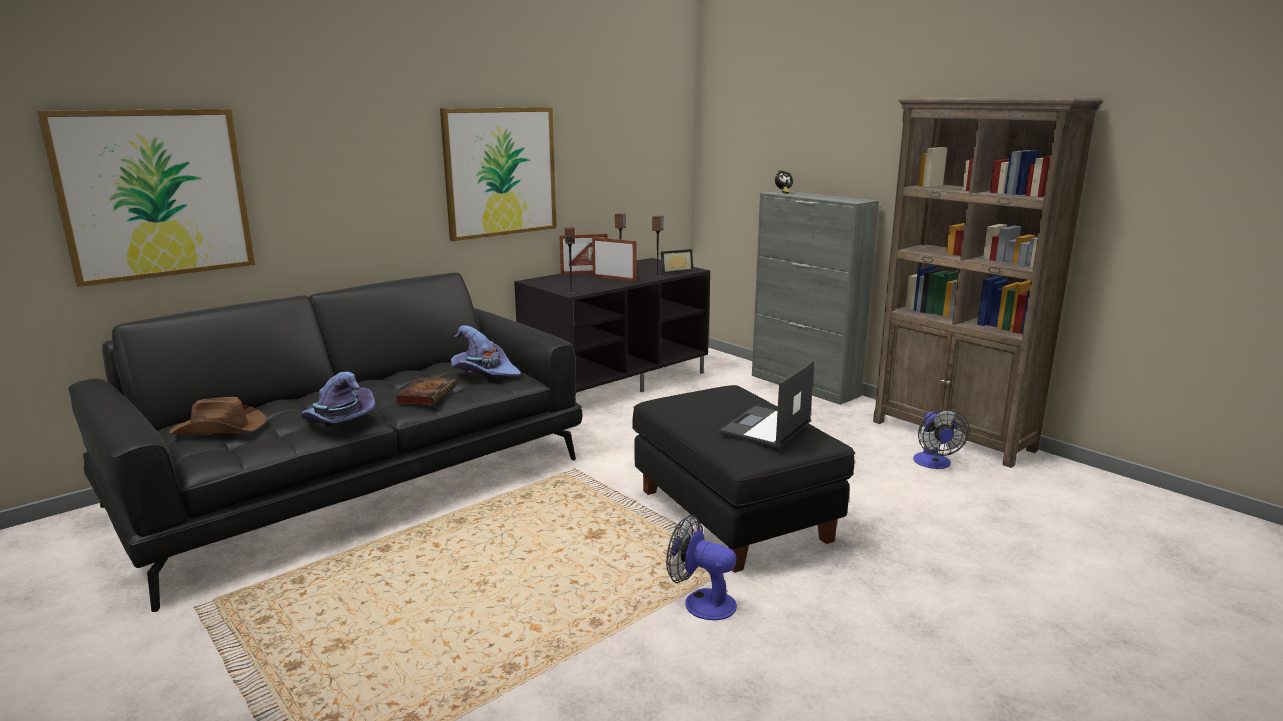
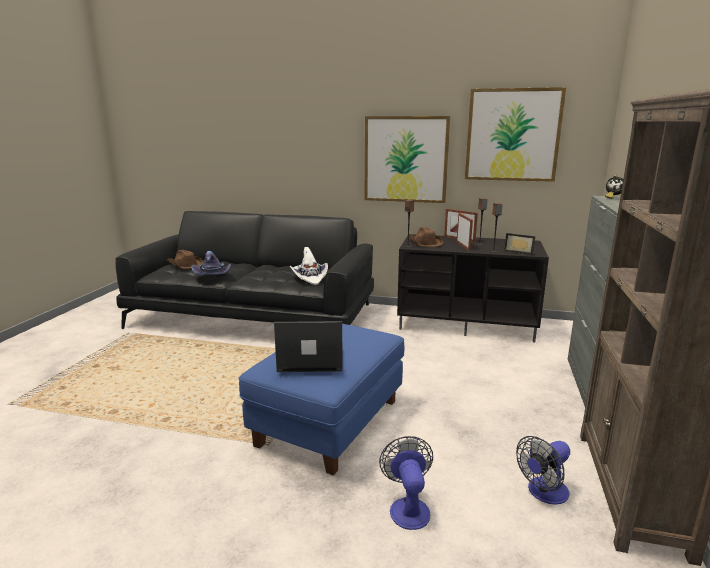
camera: 55 degrees right, 0 degrees up
(155, 194) = (219, 155): picture -> picture (512, 135)
(426, 395) = (264, 278): book -> none
(484, 372) = (310, 277): purple hat -> white hat
(570, 285) = (424, 243): none -> brown hat
(701, 602) = (209, 445): fan -> fan (408, 507)
(734, 515) = (329, 422): black ottoman -> blue ottoman

